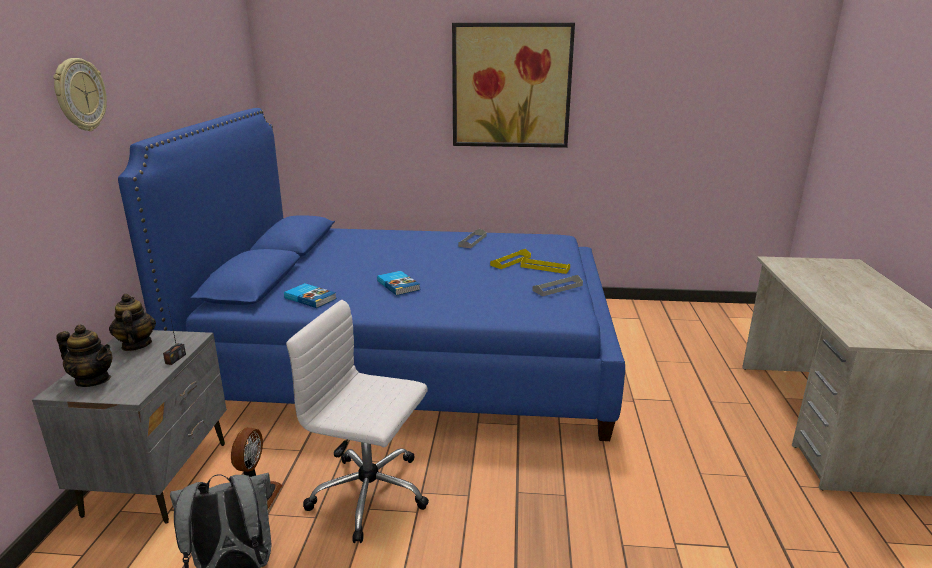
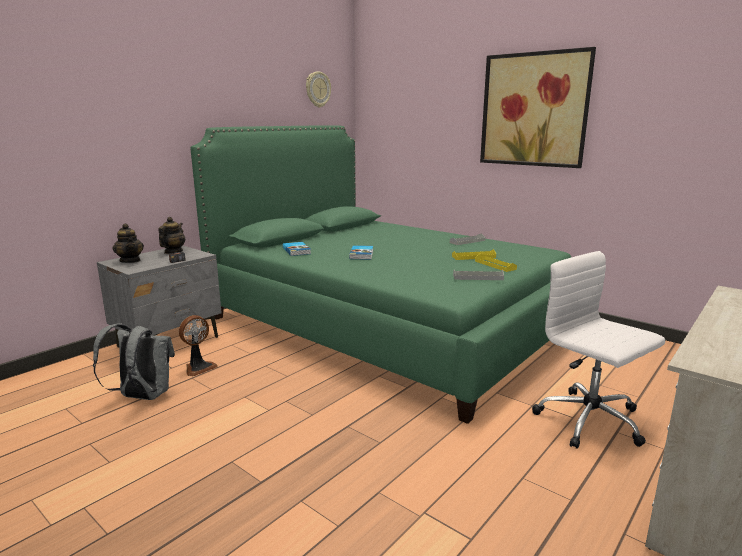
camera: 35 degrees right, 5 degrees down
(79, 95) = (176, 93): wall clock -> wall clock (317, 89)
(371, 494) = (256, 390): white office chair -> white office chair (591, 421)
(411, 354) = (388, 323): blue bed -> green bed

